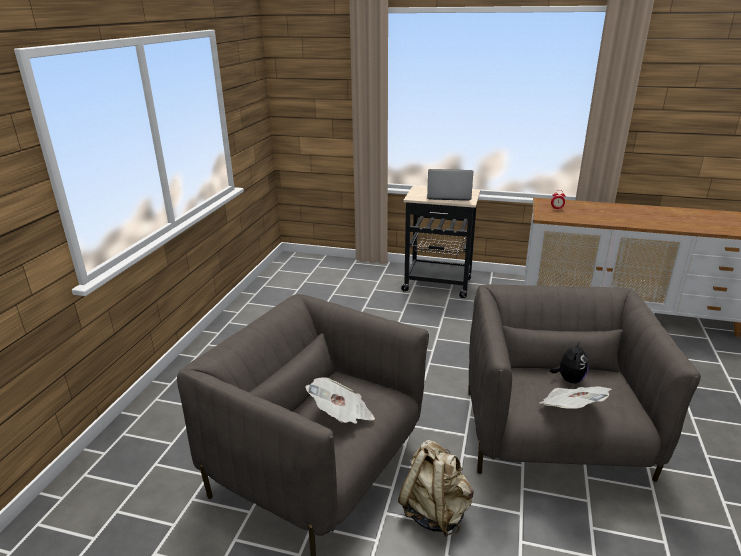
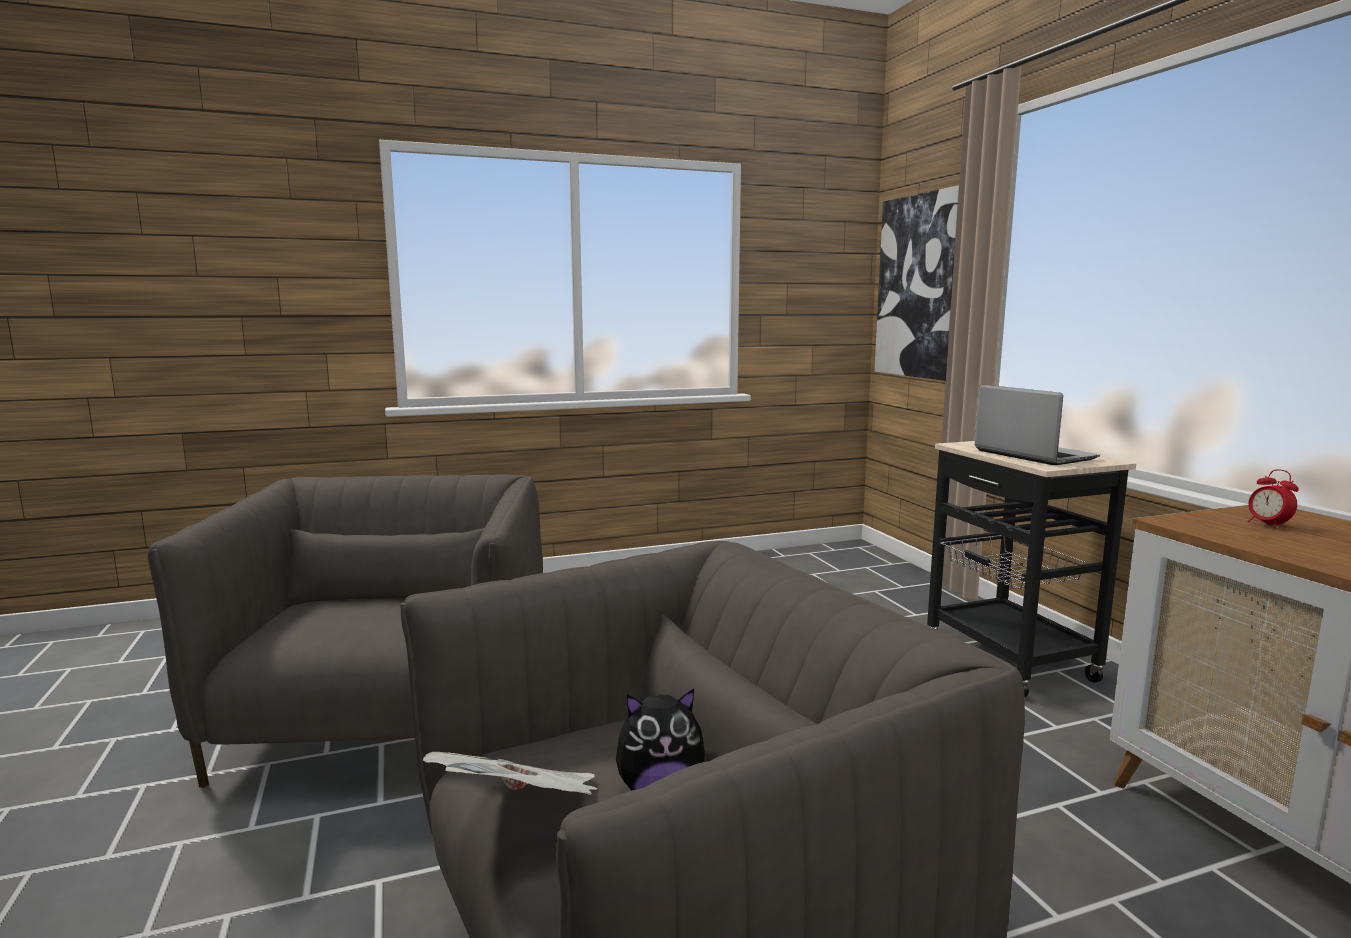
camera: 55 degrees right, 15 degrees down
(312, 102) = (919, 287): none -> picture
(342, 415) = (358, 619): newspaper -> none
(435, 511) = (339, 866): beige backpack -> none

